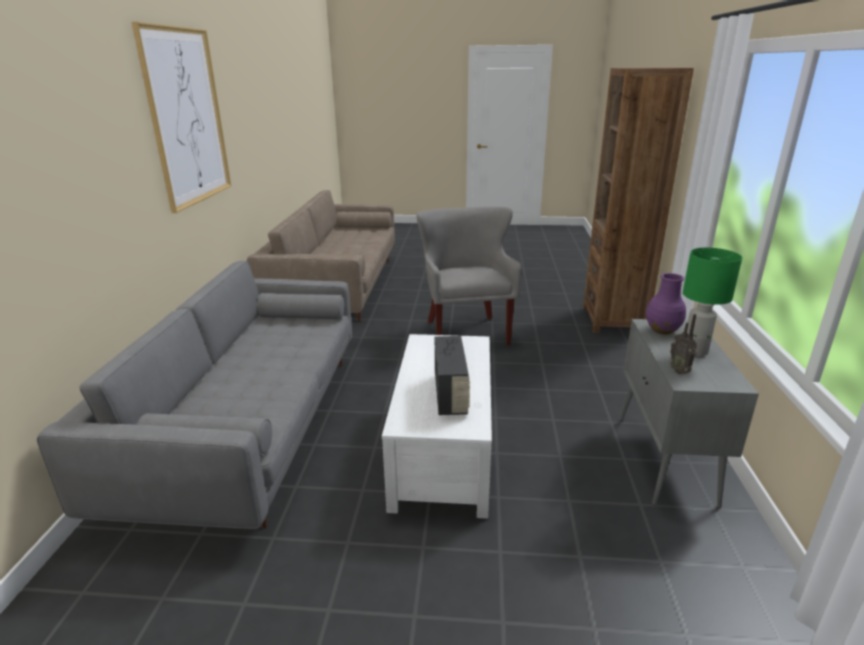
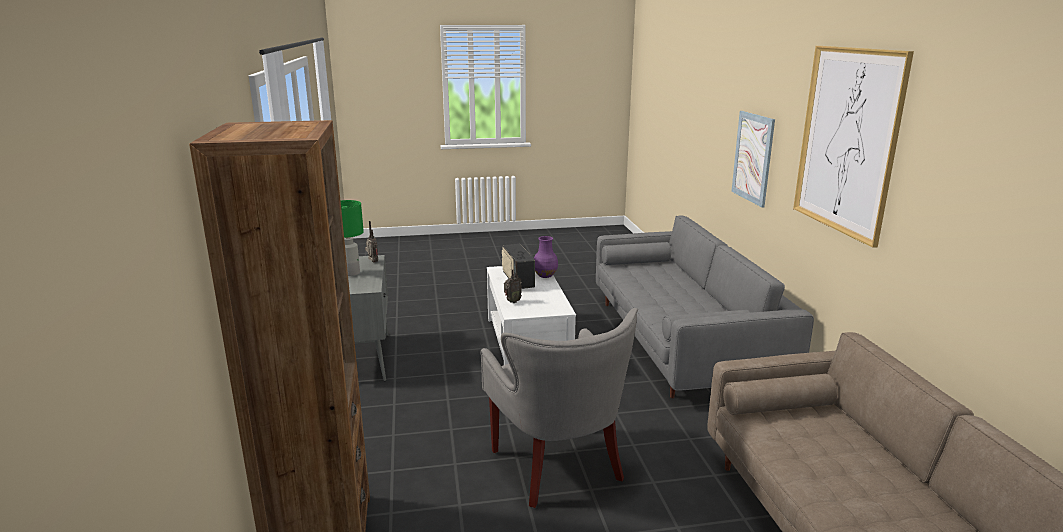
camera: 165 degrees right, 5 degrees down
(92, 203) = (753, 157): none -> picture
(472, 357) = (512, 302): none -> radio
(662, 330) = (363, 285): purple vase -> purple vase (545, 275)

